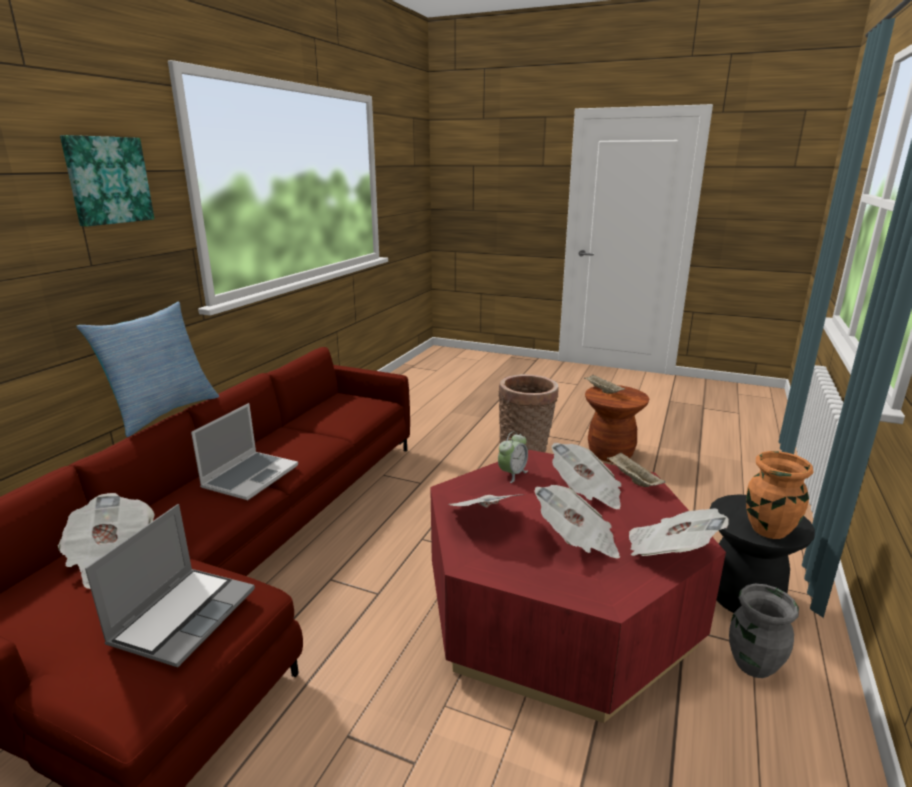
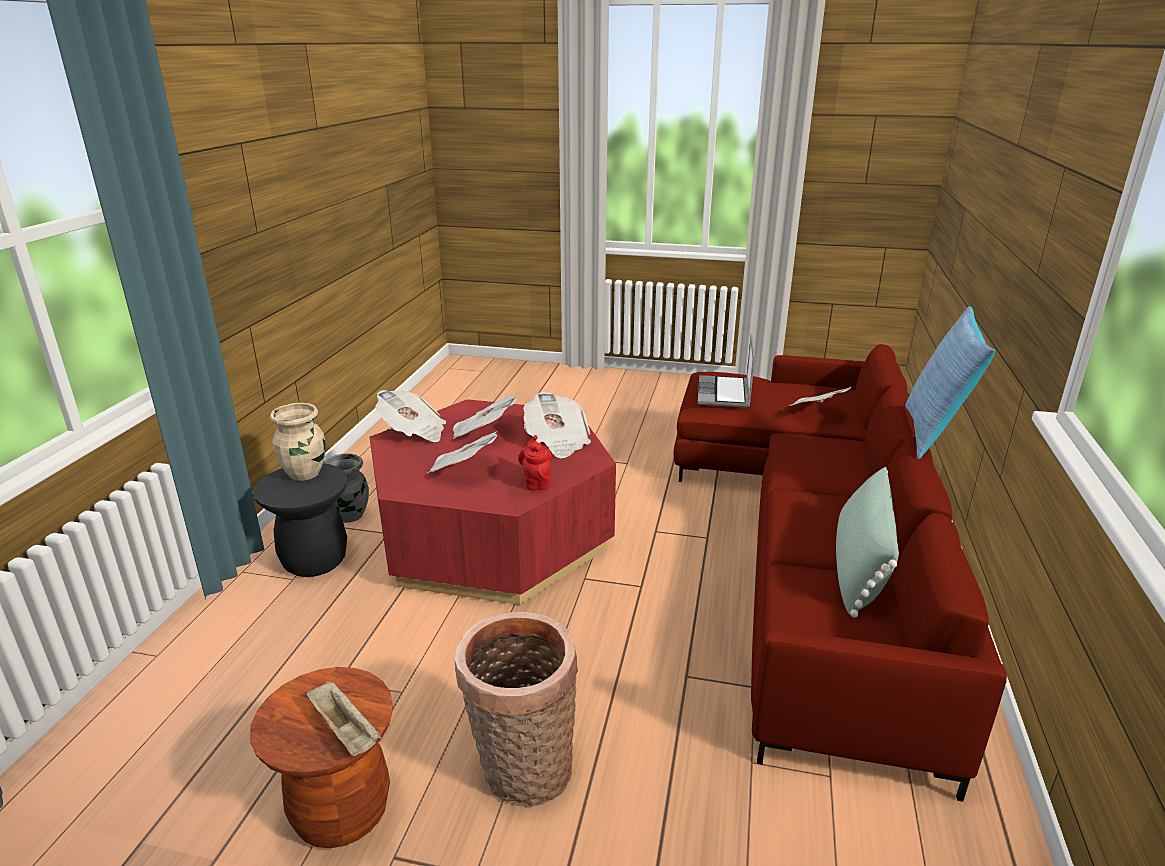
camera: 170 degrees right, 5 degrees up
(107, 180) = (1070, 184): picture -> none
(250, 476) = (818, 485): laptop -> none
(302, 425) = (860, 566): none -> green pillow
(512, 474) = (536, 482): alarm clock -> red teapot
(632, 479) = (409, 487): beige tray -> none
(768, 530) = (305, 474): orange vase -> beige vase

